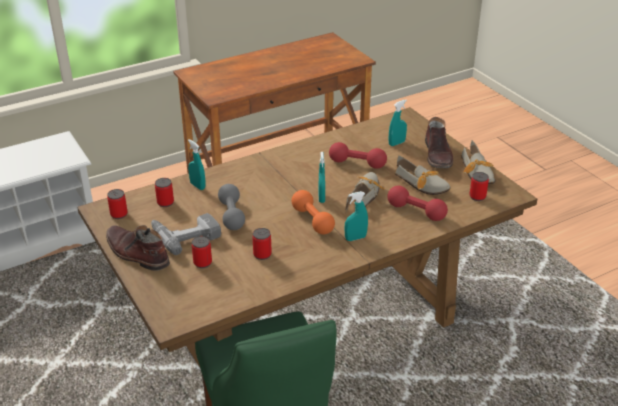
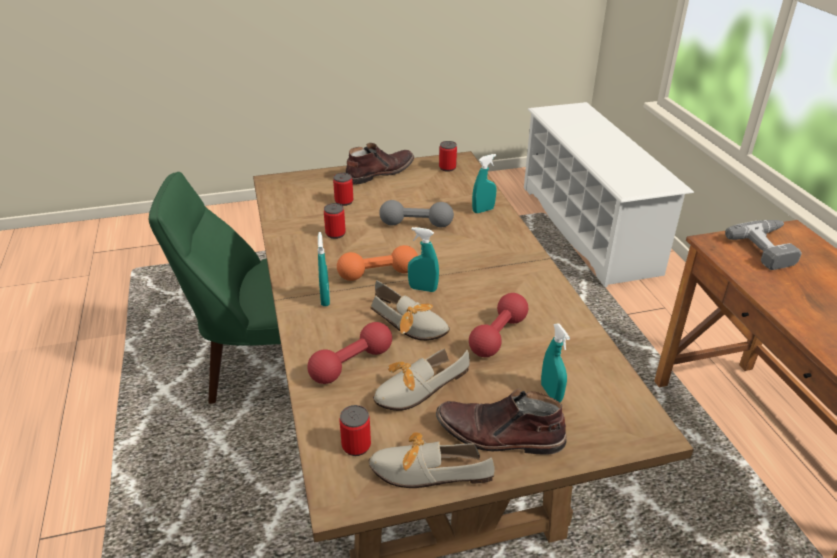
camera: 105 degrees right, 0 degrees up
(165, 202) = (457, 191): can -> none
(185, 234) = (395, 196): power drill -> power drill (770, 248)

